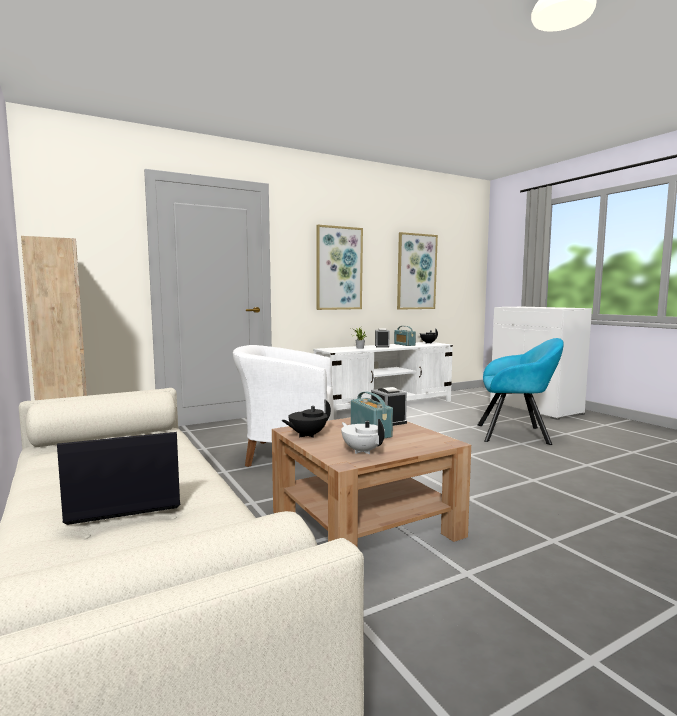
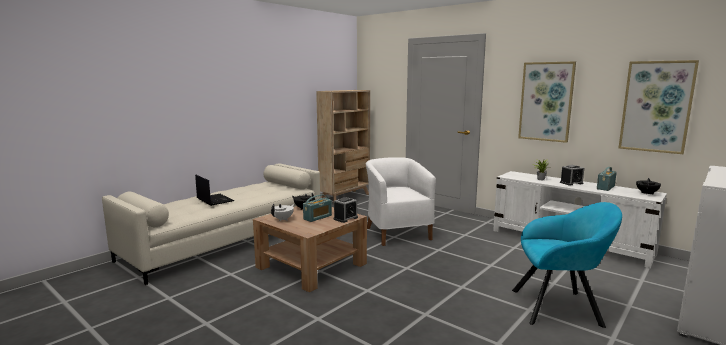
camera: 70 degrees right, 5 degrees up
(517, 434) = (560, 307): turquoise armchair -> turquoise armchair turned 75 degrees counterclockwise

